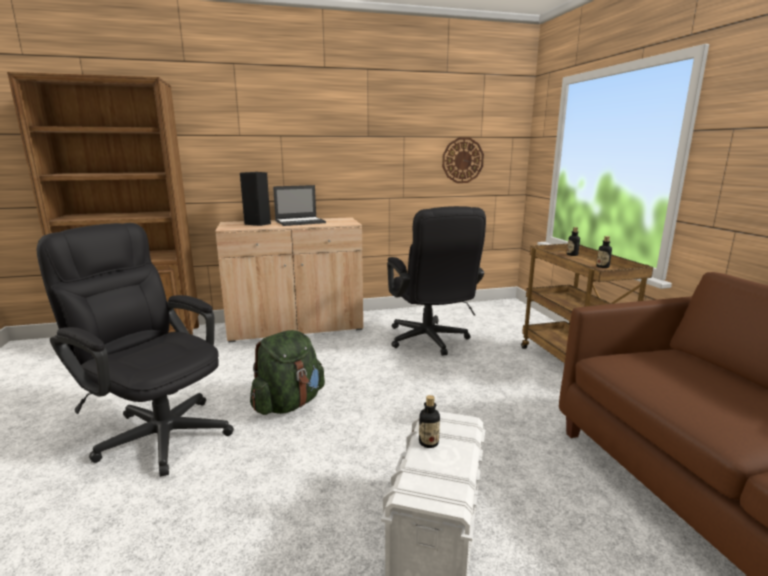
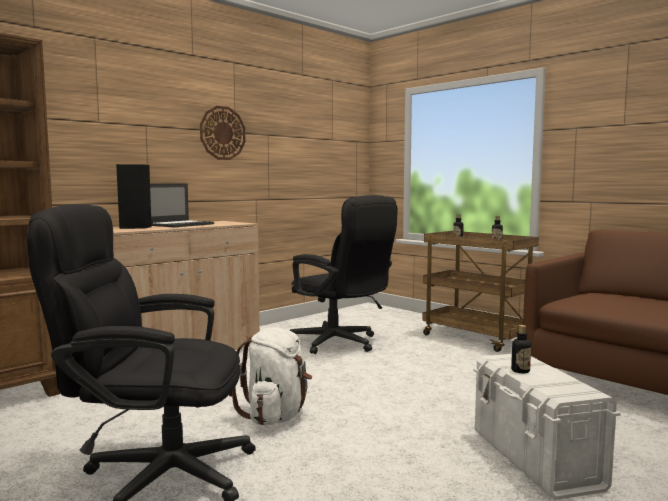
camera: 30 degrees left, 10 degrees down
(289, 404) = (275, 415): green backpack -> white backpack
(462, 160) = (319, 162): wall clock -> wall clock (222, 133)

